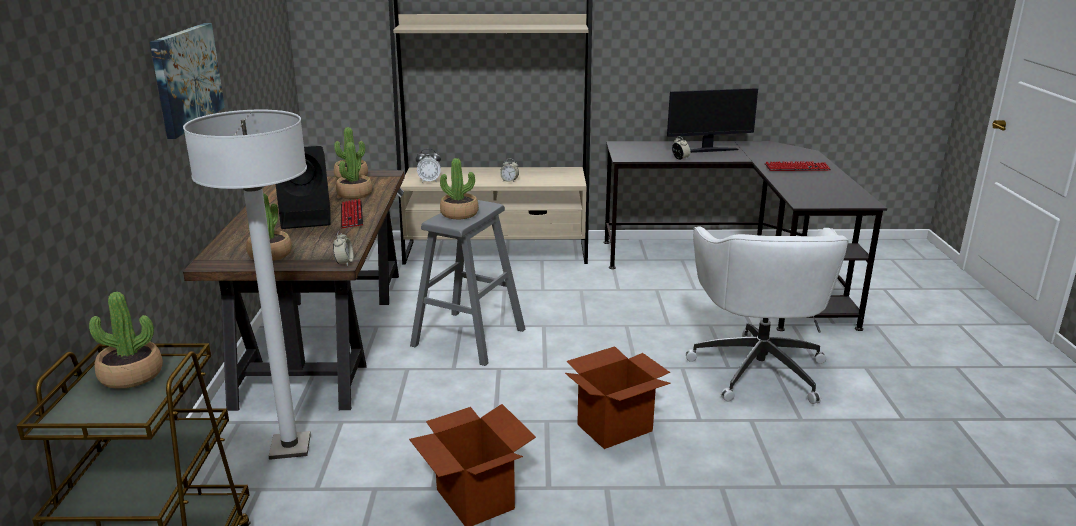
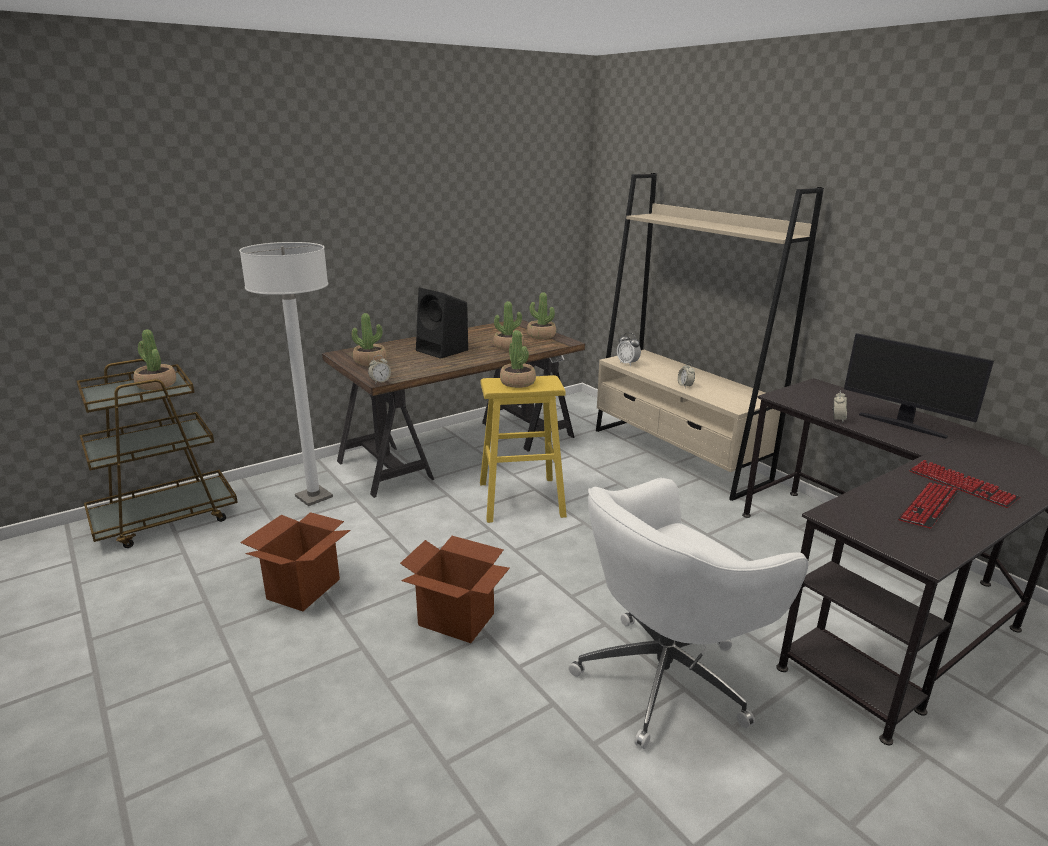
camera: 55 degrees right, 0 degrees up
(186, 77) = (373, 222): picture -> none
(351, 215) = (467, 358): keyboard -> keyboard (928, 507)
(468, 338) = (520, 499): grey stool -> yellow stool

